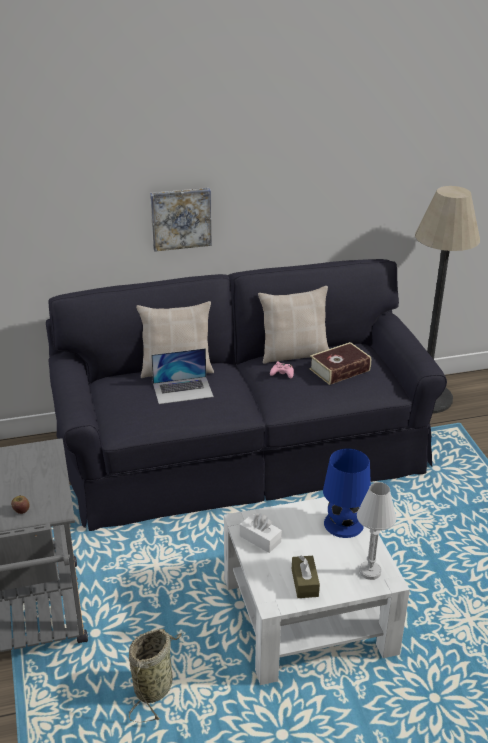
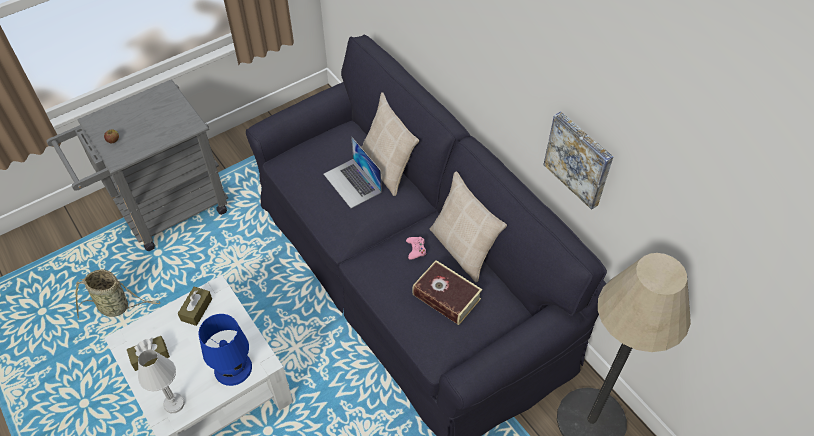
camera: 70 degrees right, 20 degrees up
(180, 218) = (460, 52): picture -> picture (579, 159)
(260, 539) = (196, 309): white tissue box -> brown tissue box

